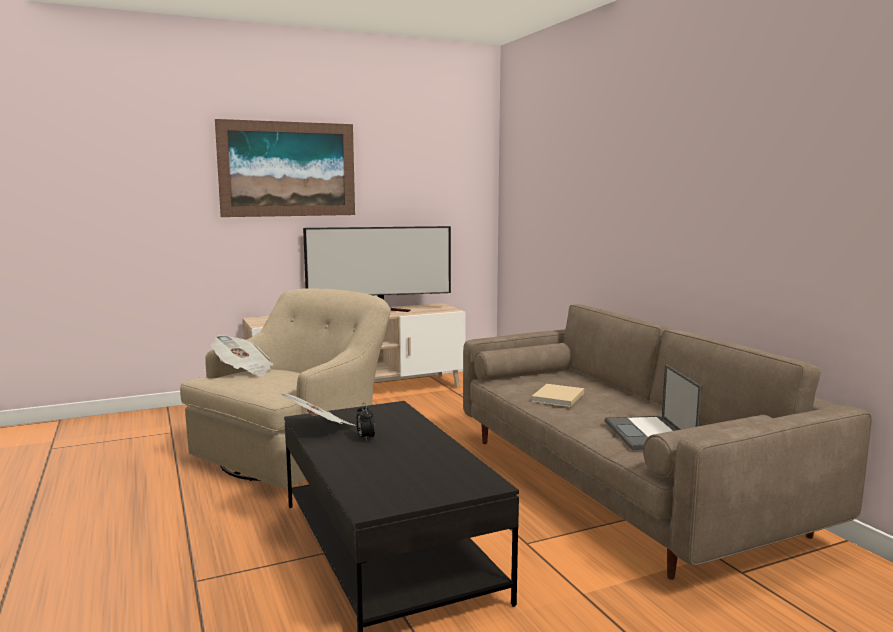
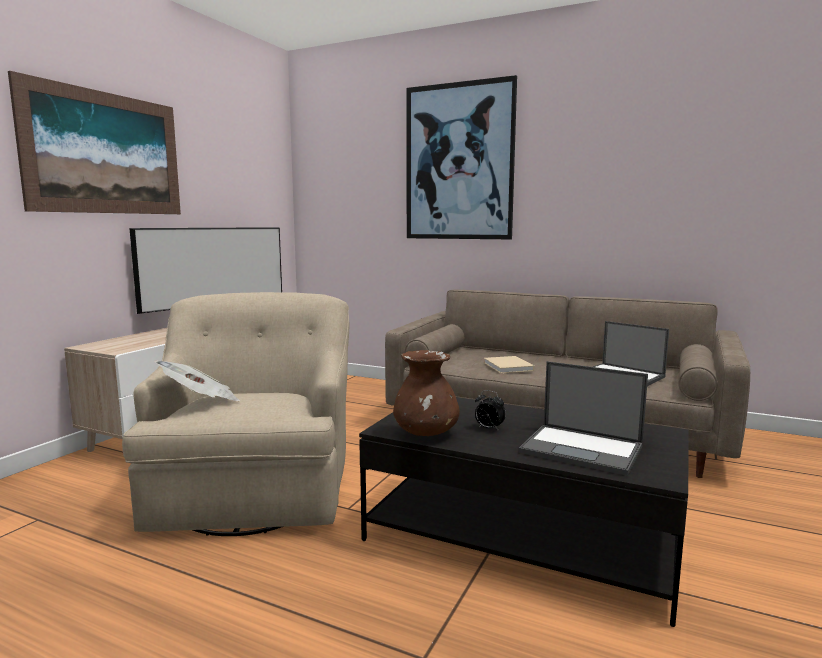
camera: 40 degrees left, 0 degrees up
(318, 429) = (426, 434): newspaper -> brown vase
(382, 472) = (583, 449): none -> laptop
(611, 159) = (459, 162): none -> picture

